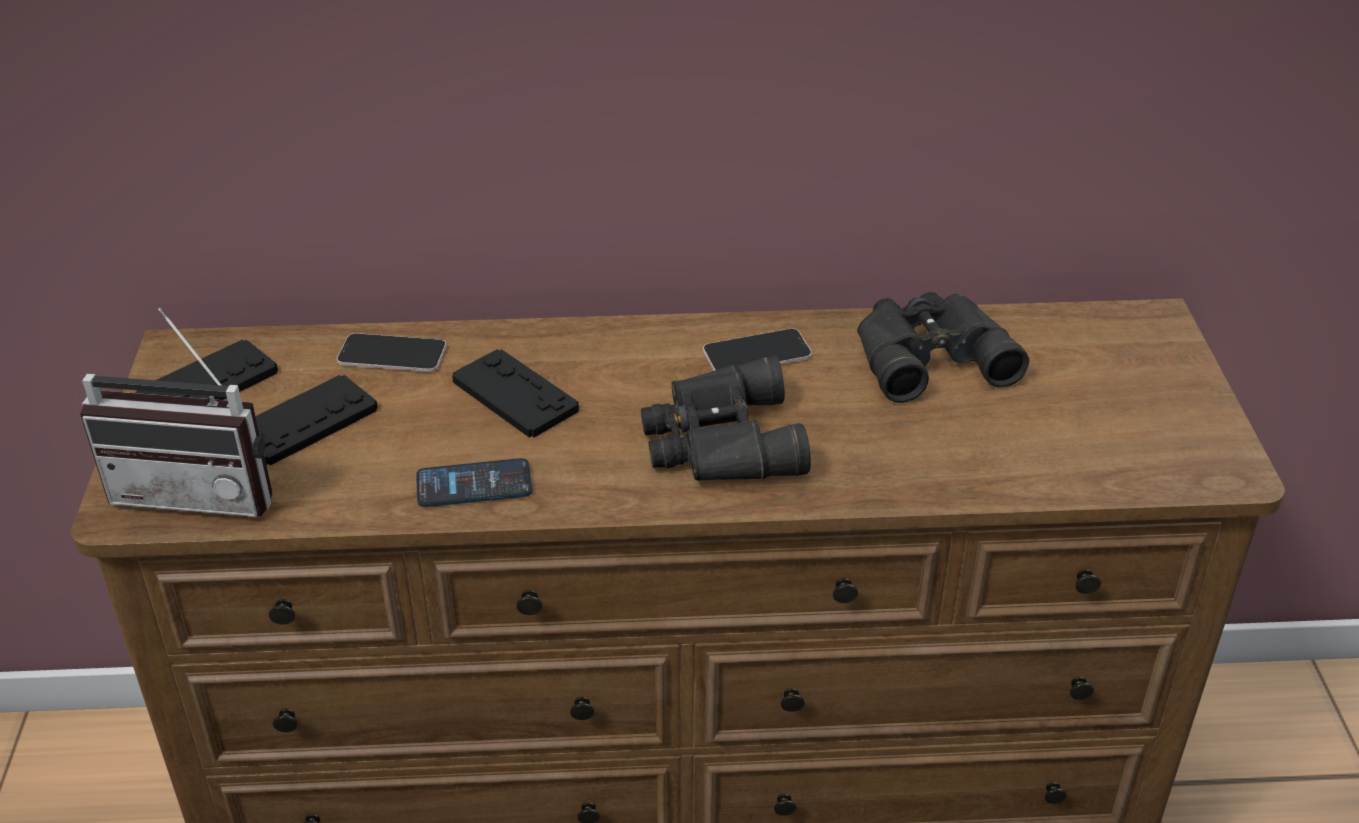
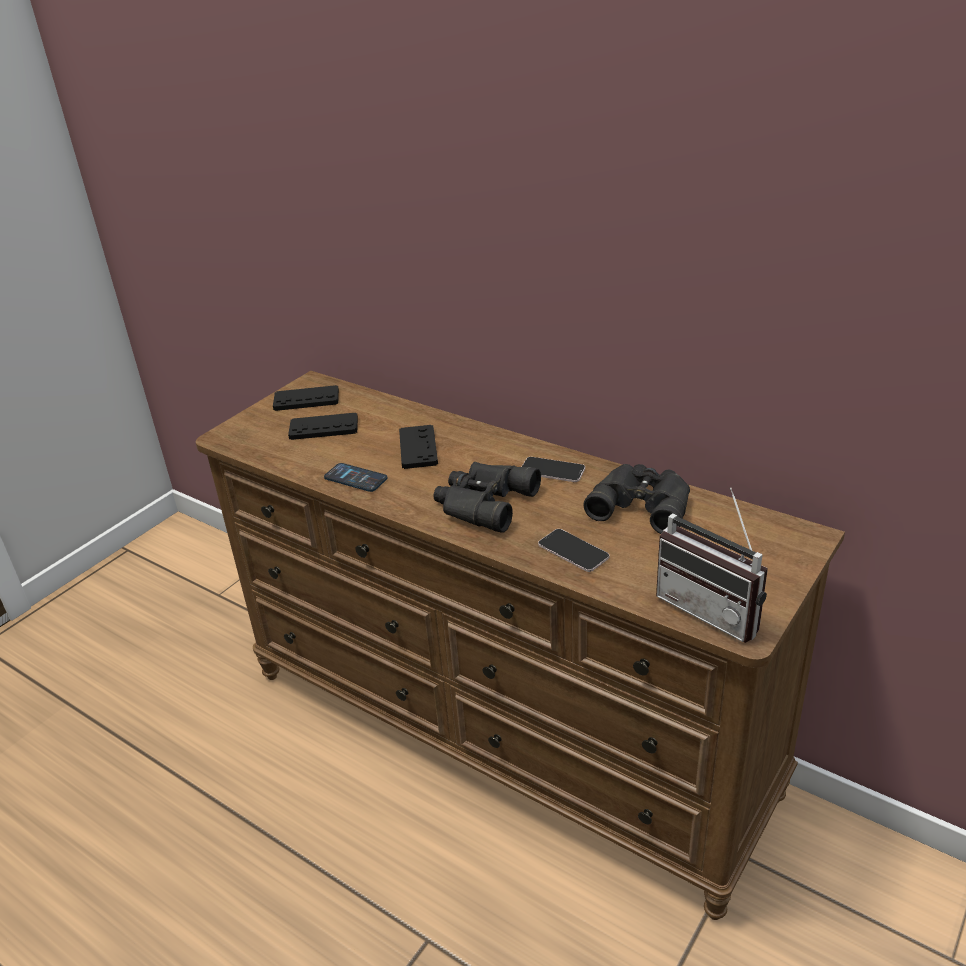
camera: 40 degrees right, 5 degrees down
(201, 489) = (256, 439): radio -> radio (714, 609)
(392, 354) = (389, 412): phone -> phone (573, 551)

